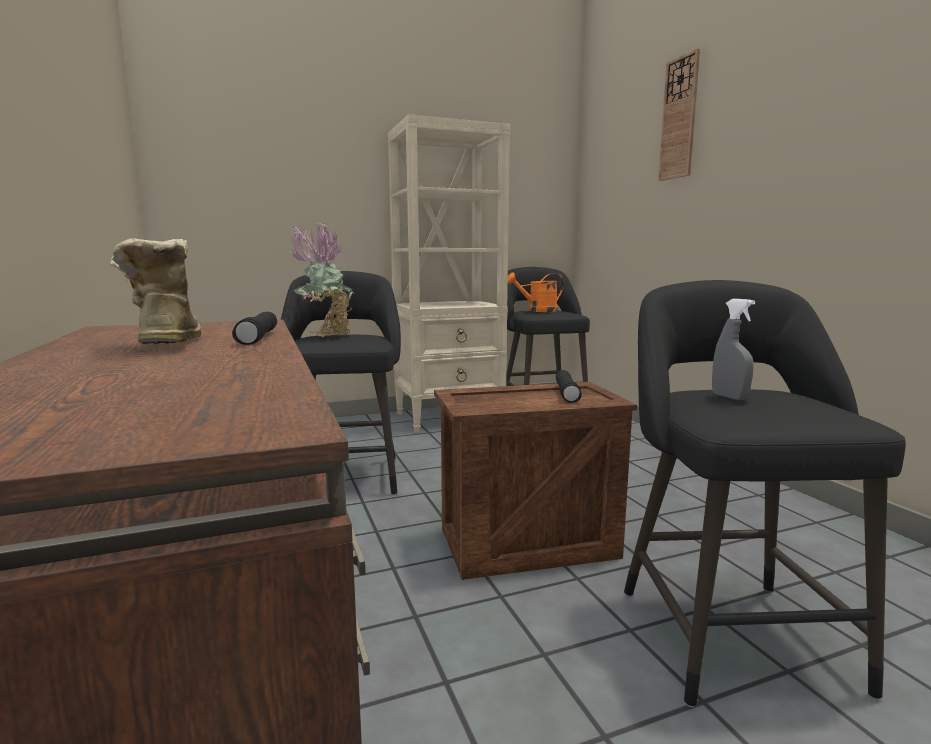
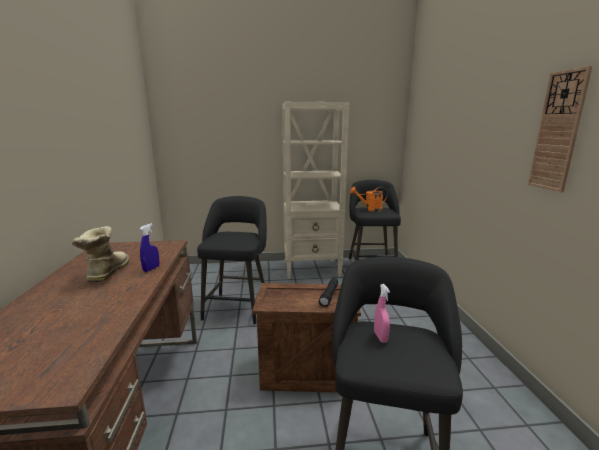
camera: 15 degrees right, 5 degrees up
(259, 338) = (151, 269): black flashlight -> blue spray bottle
(326, 336) = (226, 234): potted plant -> none
(679, 118) = (458, 100): wall clock -> wall clock (558, 131)
(729, 397) = (380, 337): grey spray bottle -> pink spray bottle

